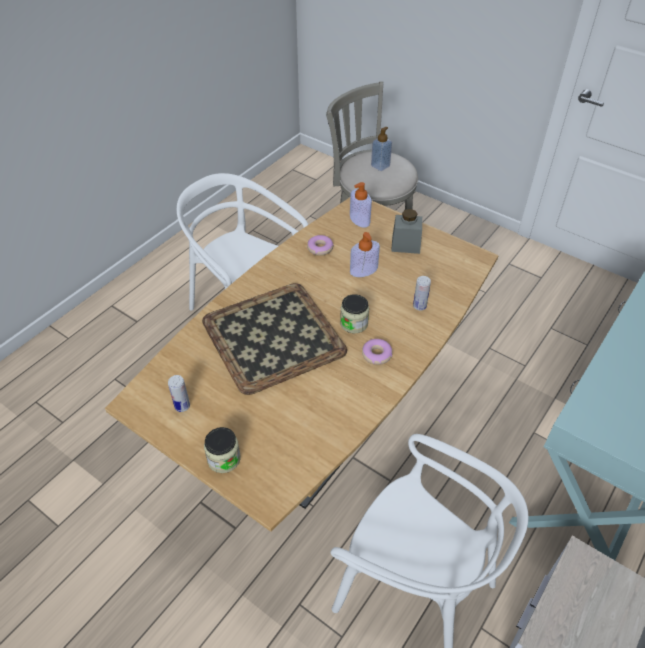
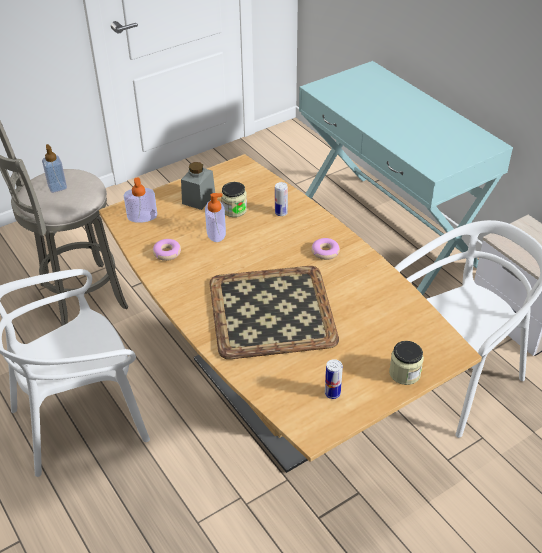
camera: 70 degrees left, 5 degrees down
(354, 323) = (281, 256): jar -> jar (234, 210)

